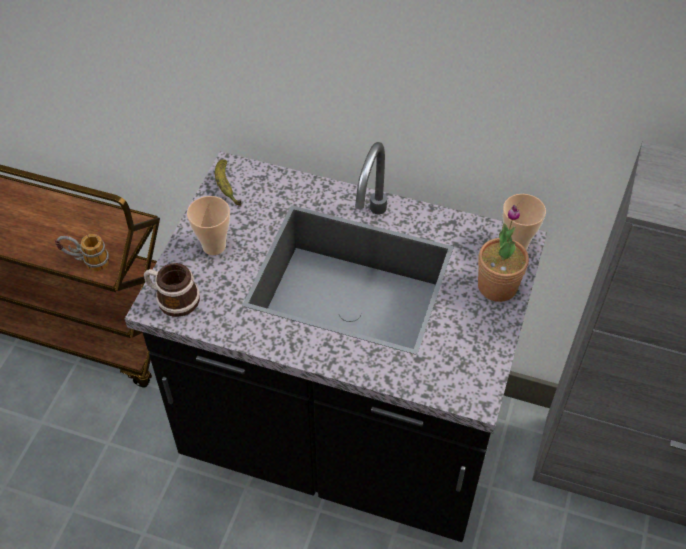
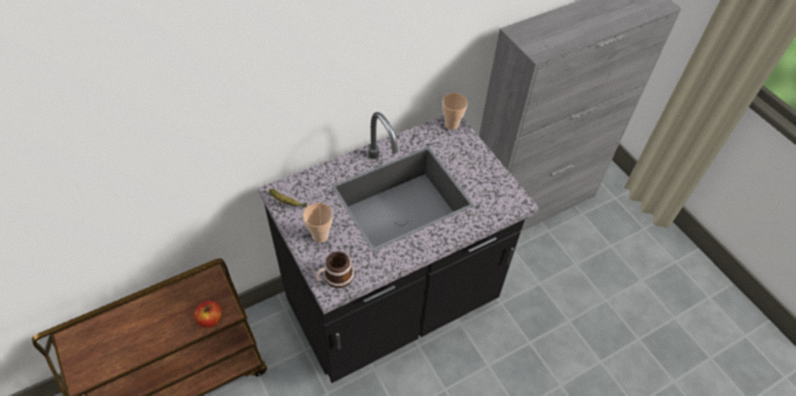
camera: 50 degrees left, 0 degrees up
(86, 262) = (210, 319): mug -> apple
(497, 286) = (467, 149): potted plant -> none

